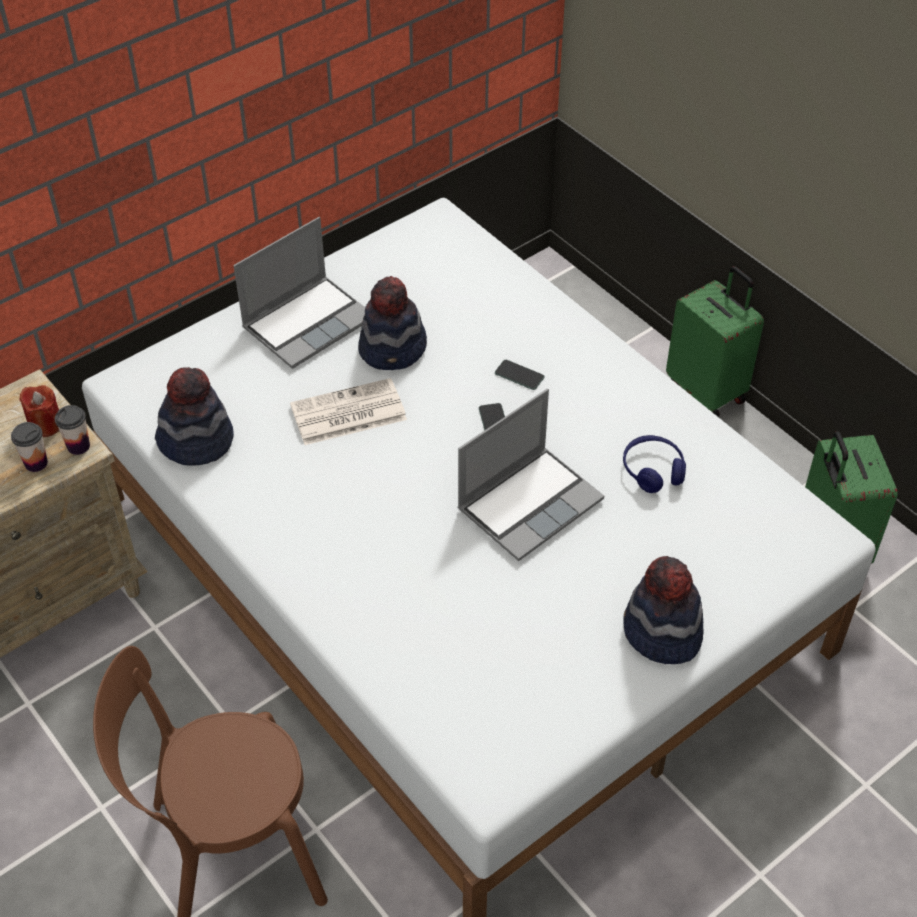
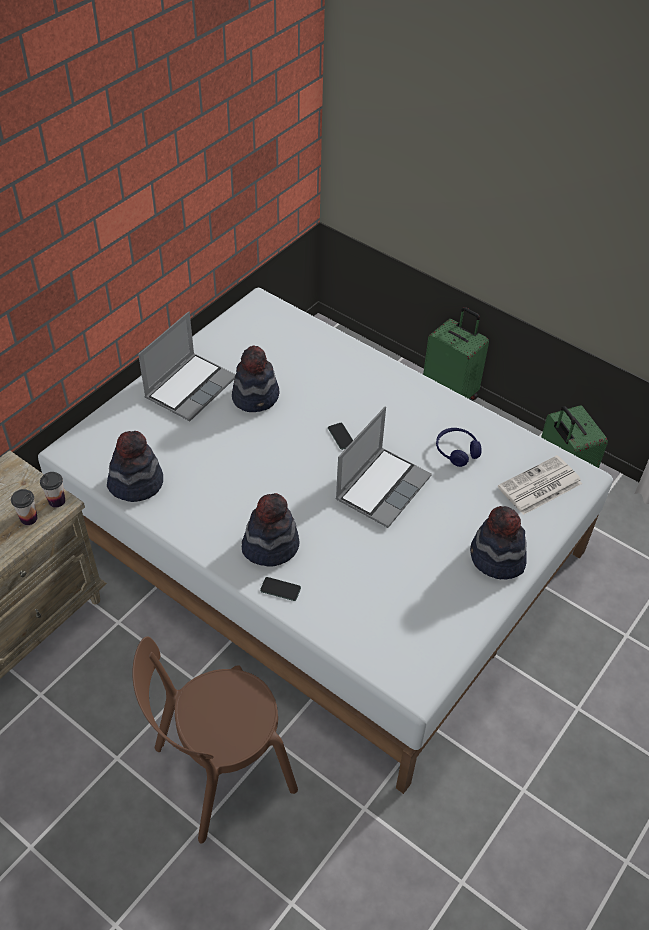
camera: 15 degrees left, 0 degrees up
(46, 425) = (27, 489): red candle -> none
(347, 414) = (238, 446): newspaper -> newspaper (539, 486)
(348, 557) = (270, 546): none -> hat
(519, 375) = (348, 401): phone -> phone (280, 589)

